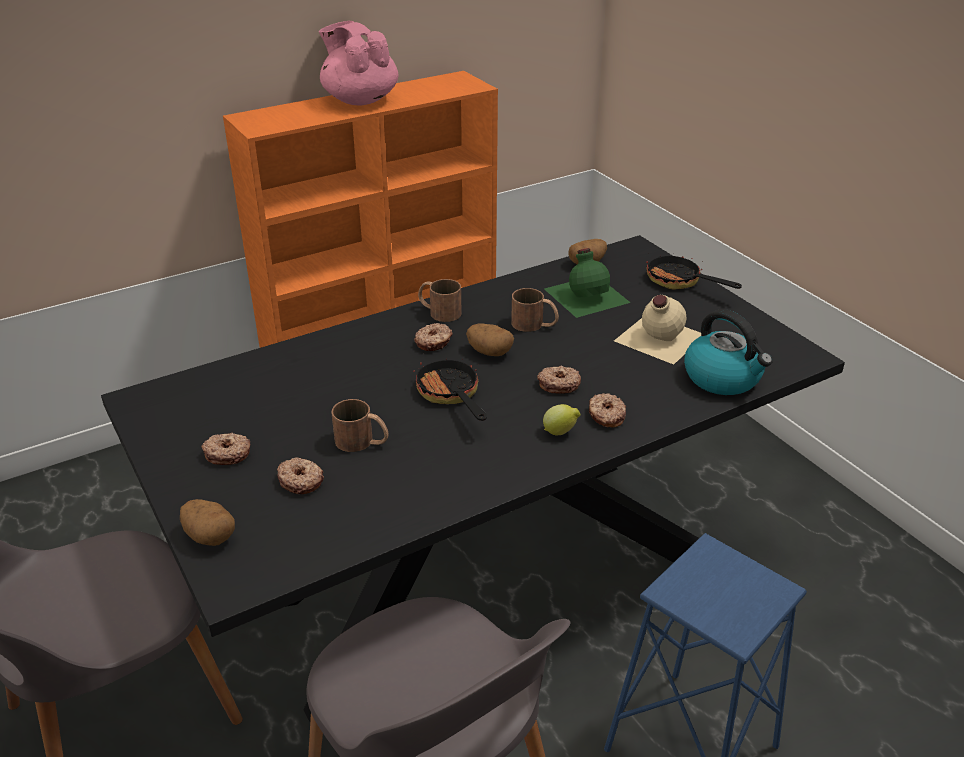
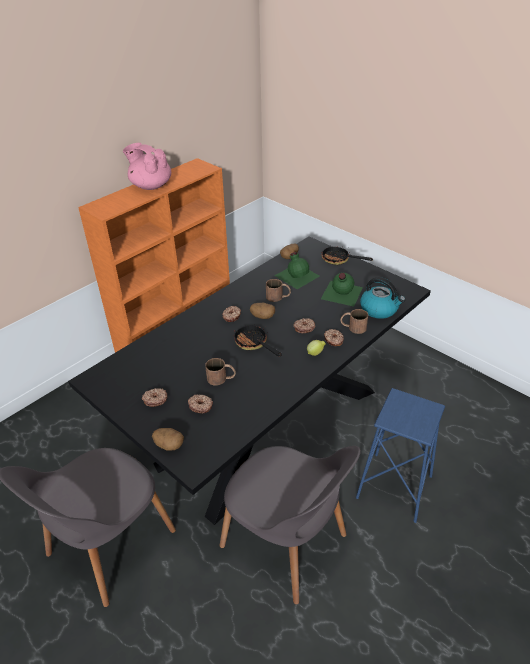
camera: 15 degrees left, 5 degrees up
(439, 311) = (226, 298): brown mug -> brown mug (353, 327)
(658, 337) = (341, 293): beige bottle -> green bottle

